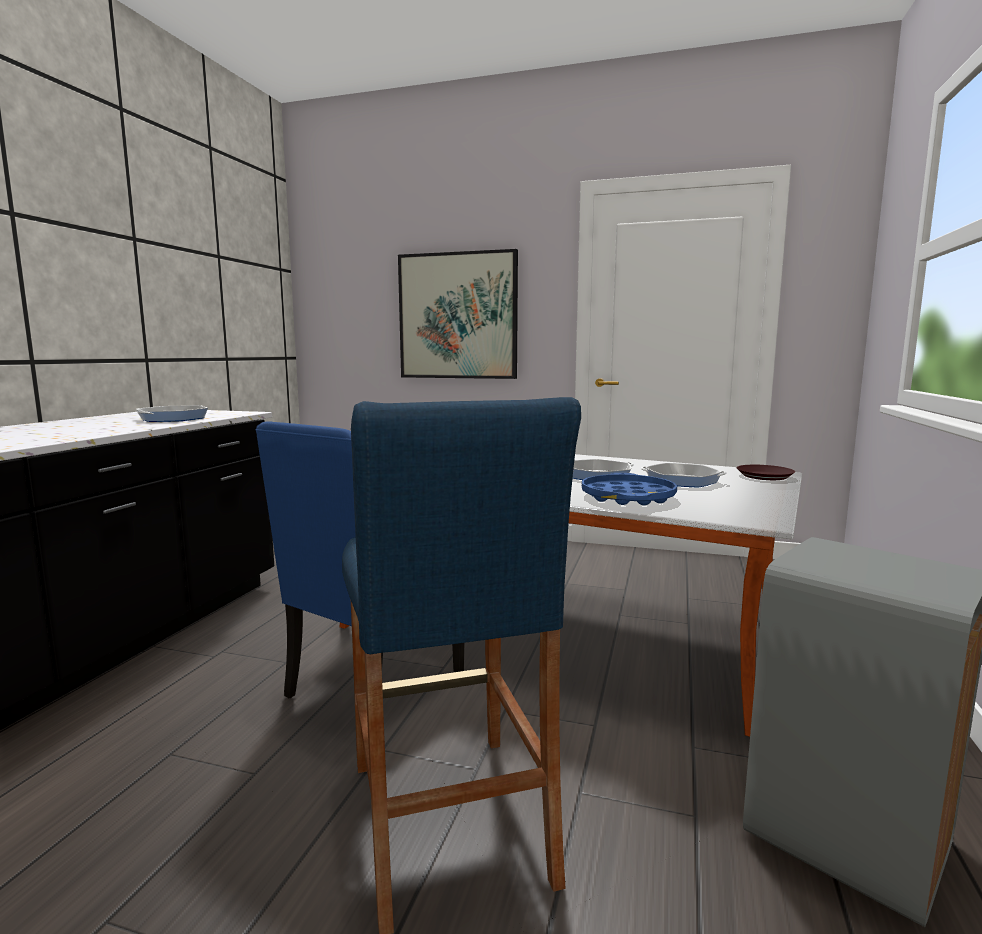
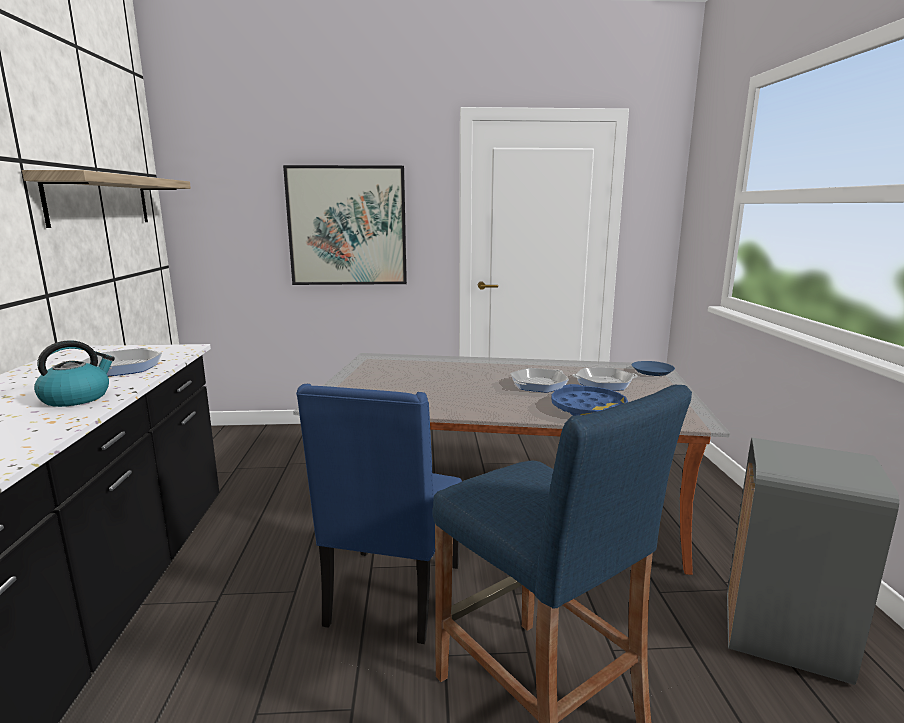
camera: 20 degrees left, 5 degrees up
(101, 429) = (77, 398): none -> kettle
(218, 284) = (100, 200): none -> shelf
(765, 476) = (652, 371): brown plate -> blue plate

